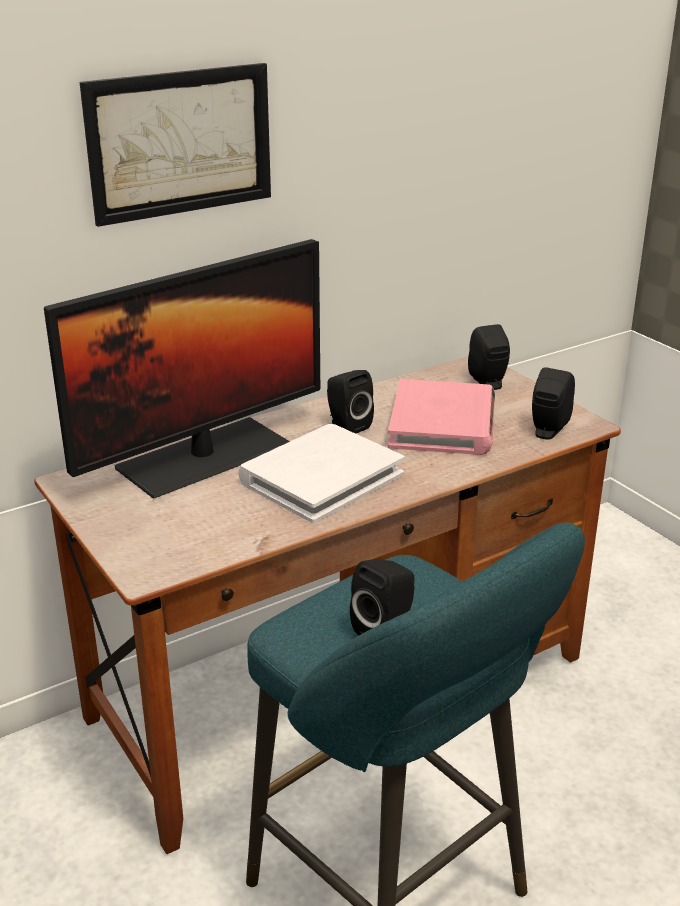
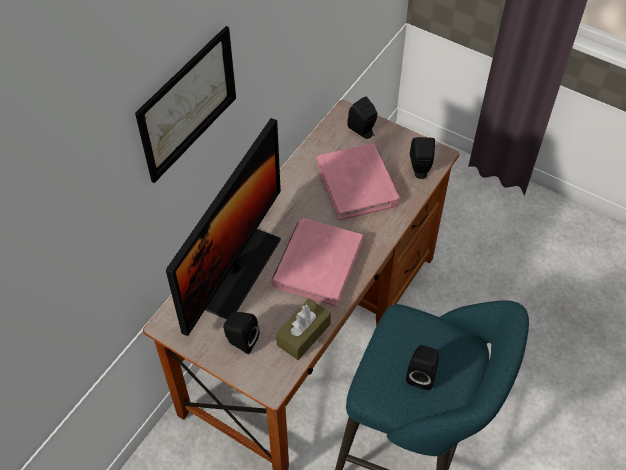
camera: 25 degrees left, 25 degrees up
(240, 537) = (303, 334): none -> brown tissue box
(321, 478) = (317, 264): white book -> pink book
(346, 425) = (302, 207): black speaker -> black speaker (240, 341)

